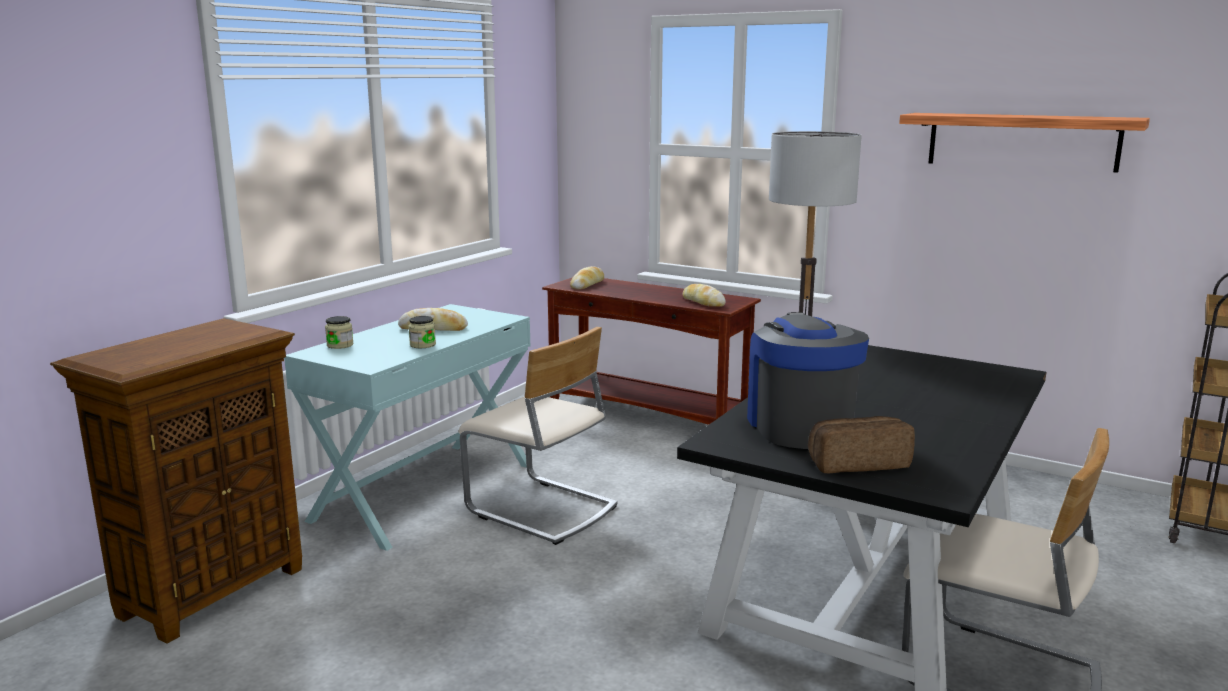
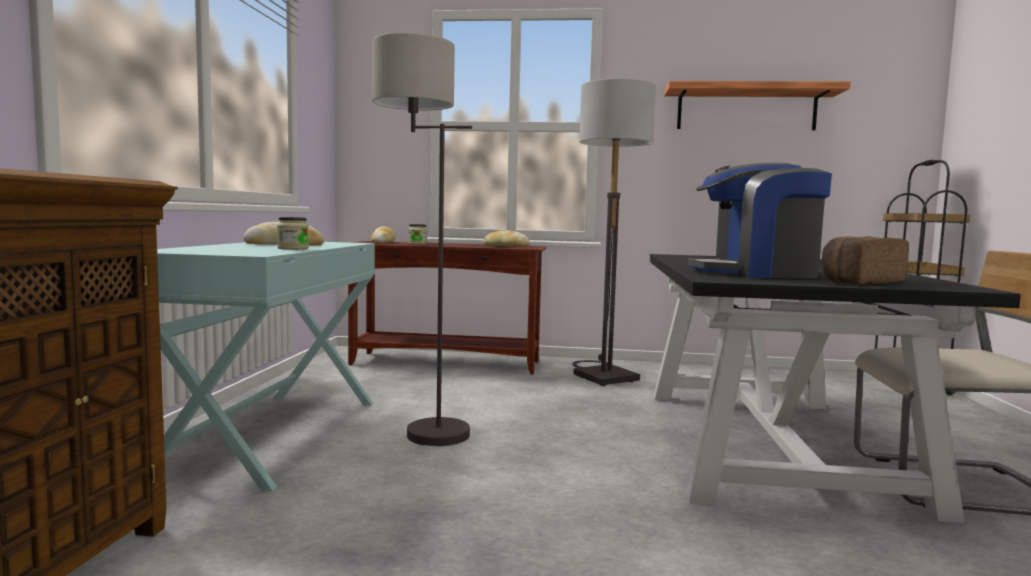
camera: 25 degrees left, 10 degrees down
(340, 345) = (187, 248): jar -> jar (417, 244)
(541, 510) = (420, 433): beige chair -> grey floor lamp
(799, 426) = (756, 273): coffee machine -> coffee machine turned 60 degrees counterclockwise

